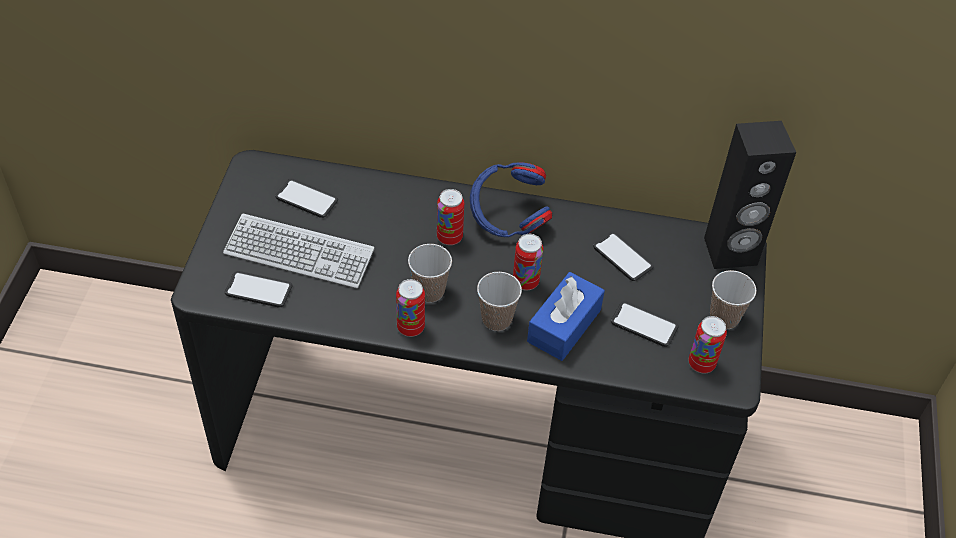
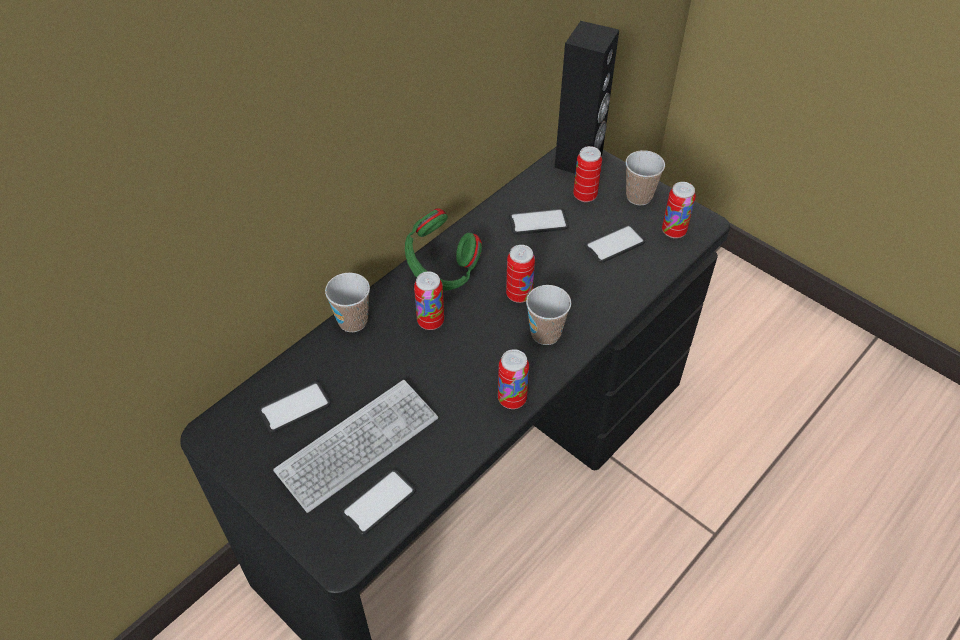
camera: 55 degrees left, 0 degrees up
(429, 291) = (481, 365): cup -> cup (353, 321)
(508, 219) = (442, 272): blue headphones -> green headphones
(564, 326) = (582, 293): blue tissue box -> none
(687, 276) = (585, 196): none -> can

